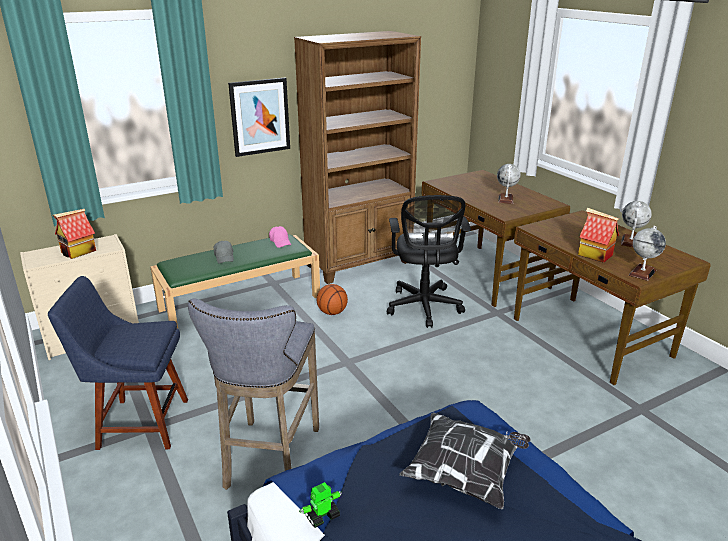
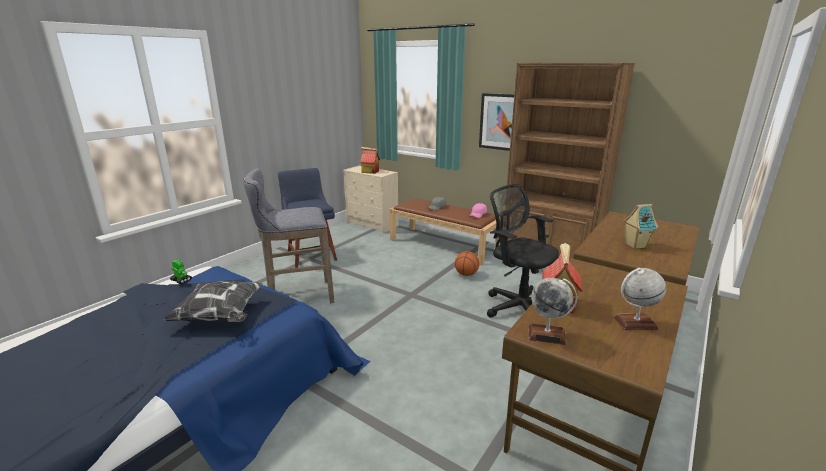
camera: 65 degrees right, 5 degrees down
(241, 302) = (444, 245): green bench -> brown bench
(424, 308) = (518, 308): black office chair -> black office chair turned 75 degrees clockwise
(506, 199) = (634, 245): globe -> toy house

